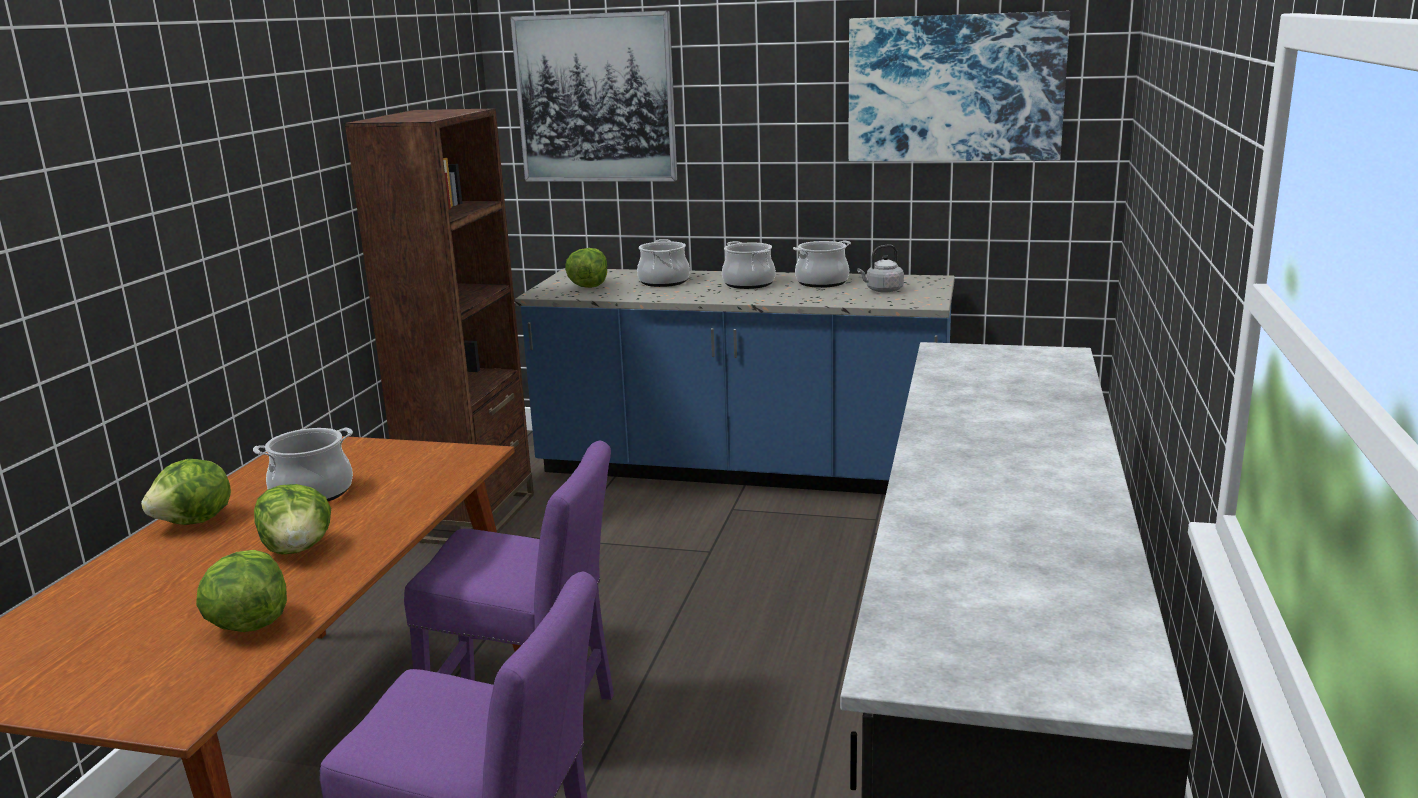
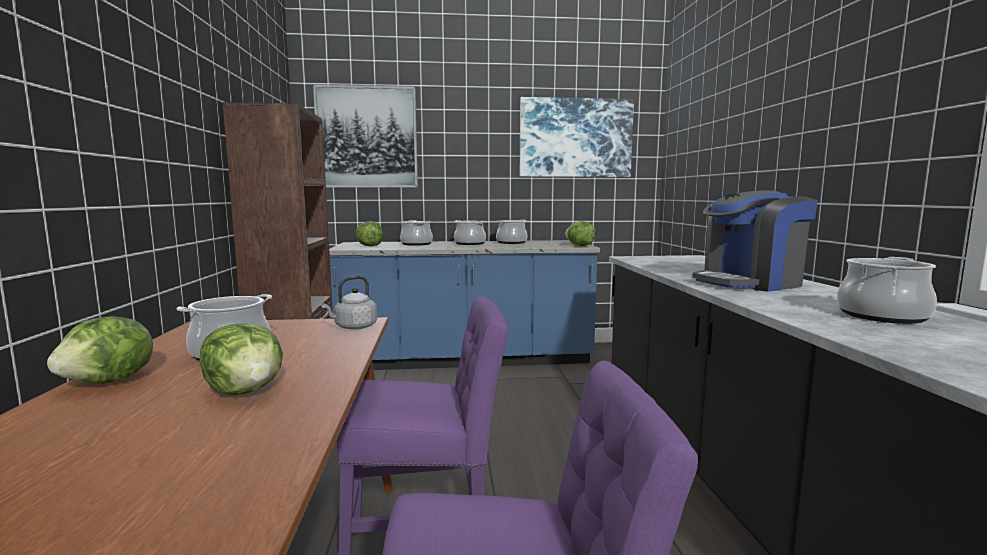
camera: 20 degrees left, 10 degrees down
(248, 624) = (231, 463): lettuce -> lettuce (579, 246)
(882, 290) = (551, 244): grey kettle -> grey kettle (353, 327)
(1000, 445) = (749, 283): none -> coffee machine
(1028, 542) = (882, 316): none -> cooking pot

